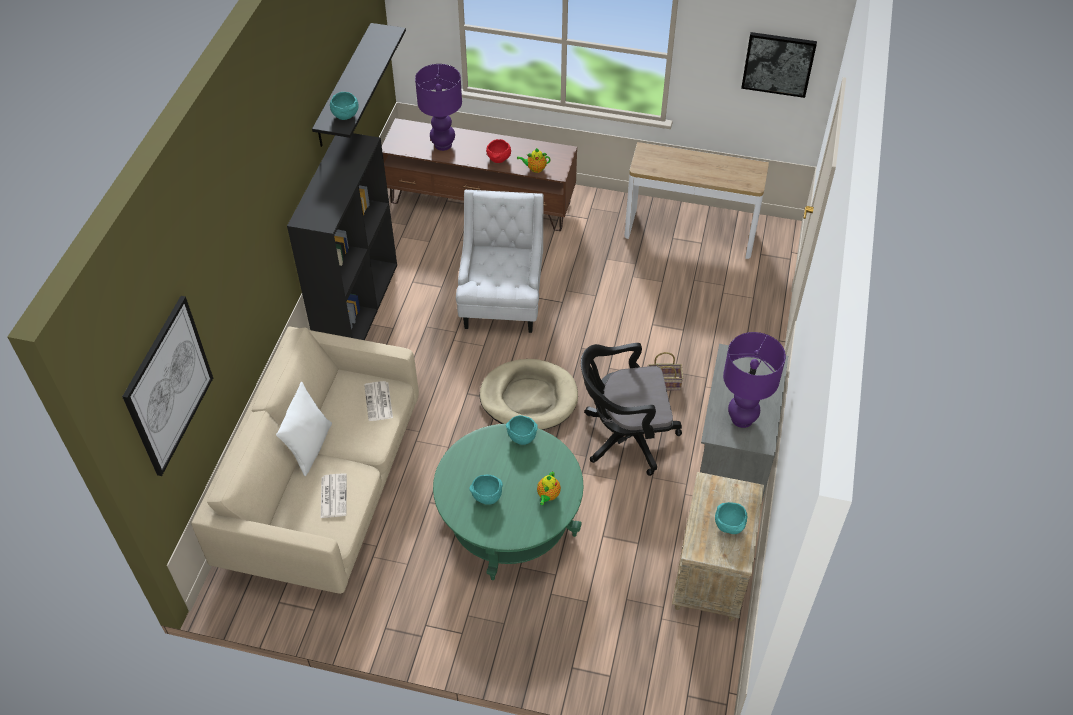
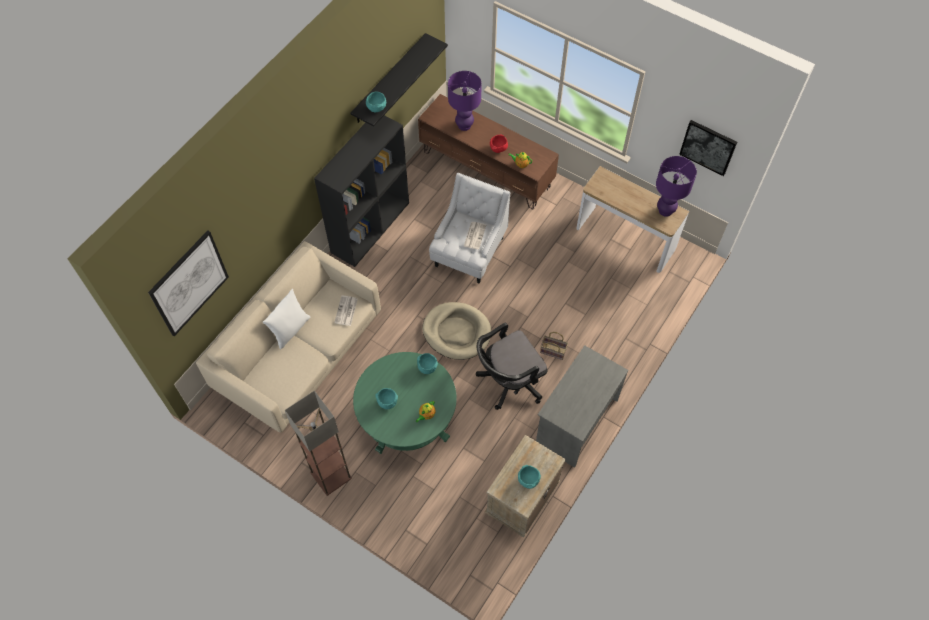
camera: 20 degrees right, 10 degrees up
(333, 495) = (292, 368): newspaper -> newspaper (474, 235)
(434, 631) = (330, 475): none -> floor lamp
(624, 437) = (508, 382): black office chair -> black office chair turned 45 degrees counterclockwise
(742, 418) = (573, 406): purple table lamp -> purple table lamp (665, 210)

